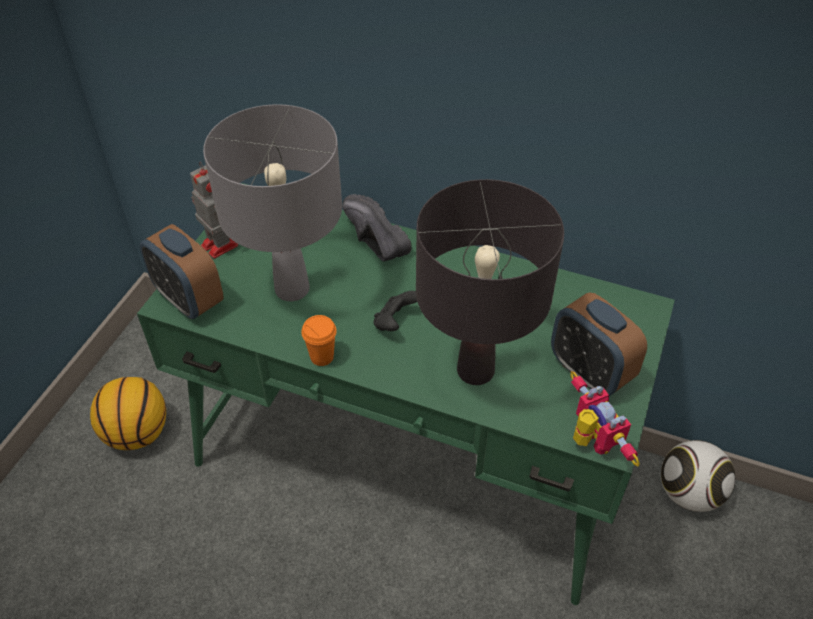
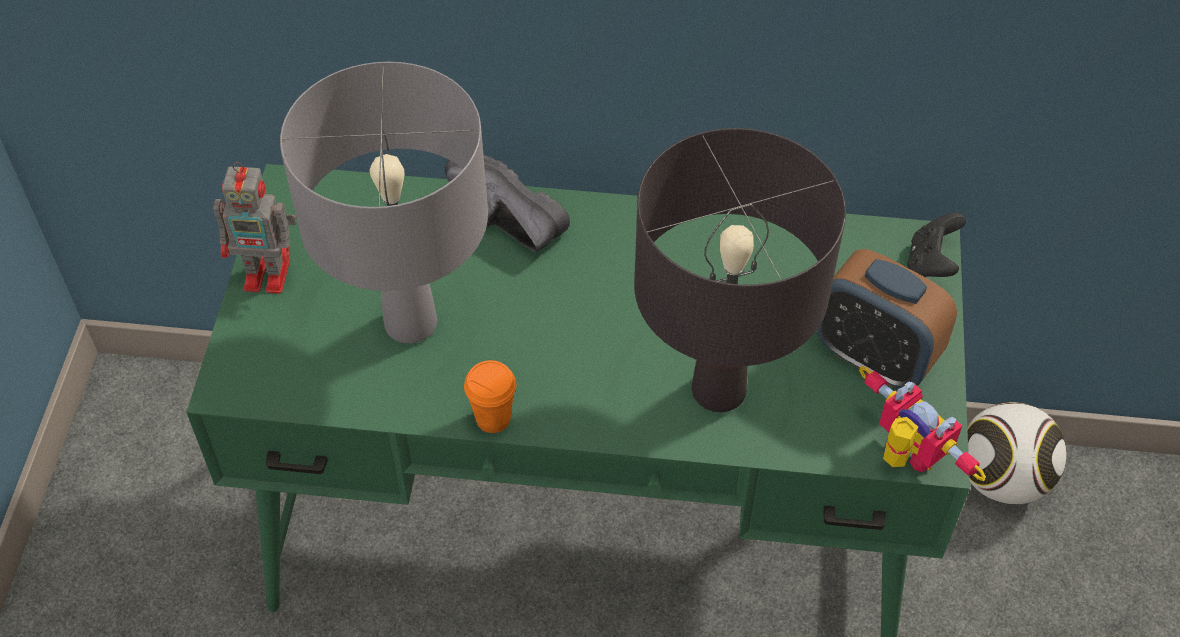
camera: 15 degrees left, 5 degrees up
(137, 433) = (158, 582): basketball -> none
(189, 299) = (259, 373): alarm clock -> none
(218, 244) = (270, 274): toy robot -> toy robot turned 150 degrees clockwise
(394, 322) = (580, 343): black game controller -> black game controller (931, 263)

